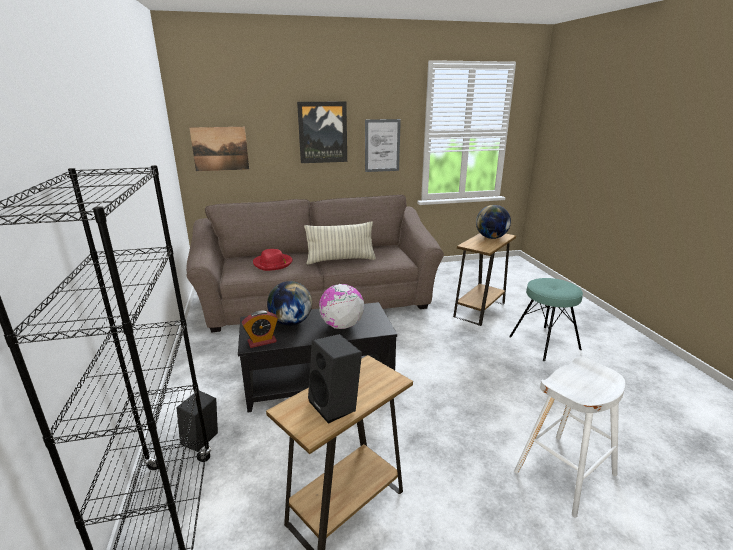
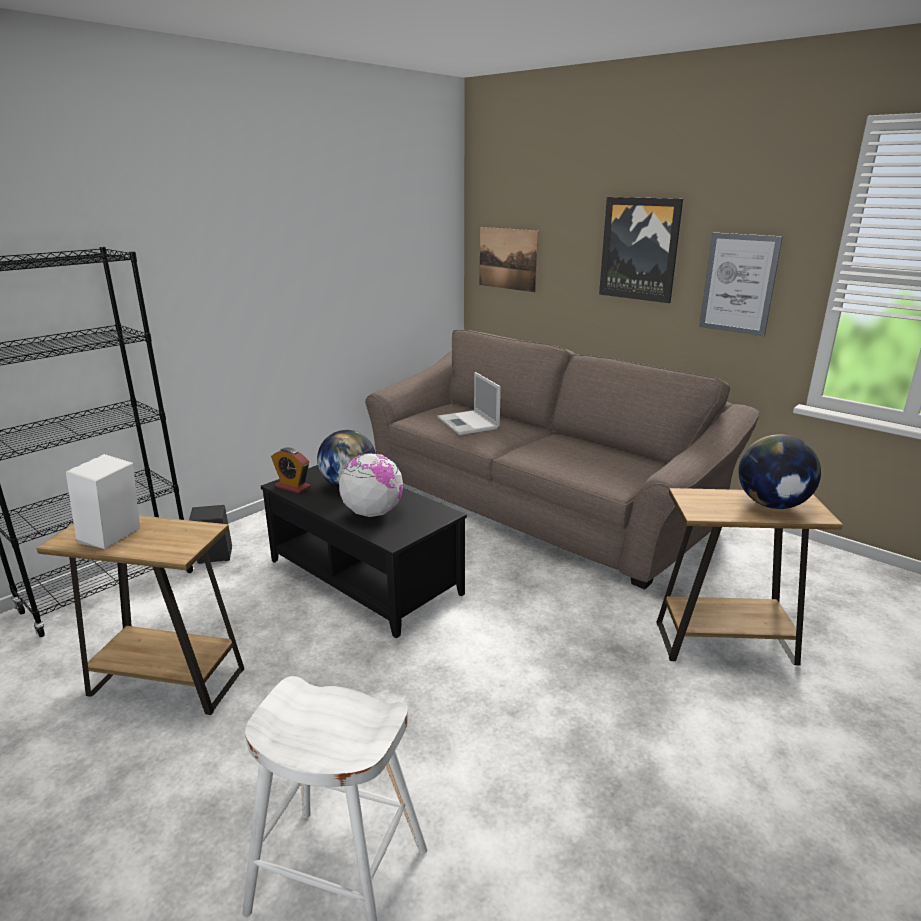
camera: 55 degrees right, 0 degrees up
(273, 263) = (468, 423): red hat -> laptop
(336, 405) = (112, 538): black speaker -> white speaker
(341, 260) = (544, 450): pillow -> none
(544, 343) = (722, 761): turquoise stool -> none

